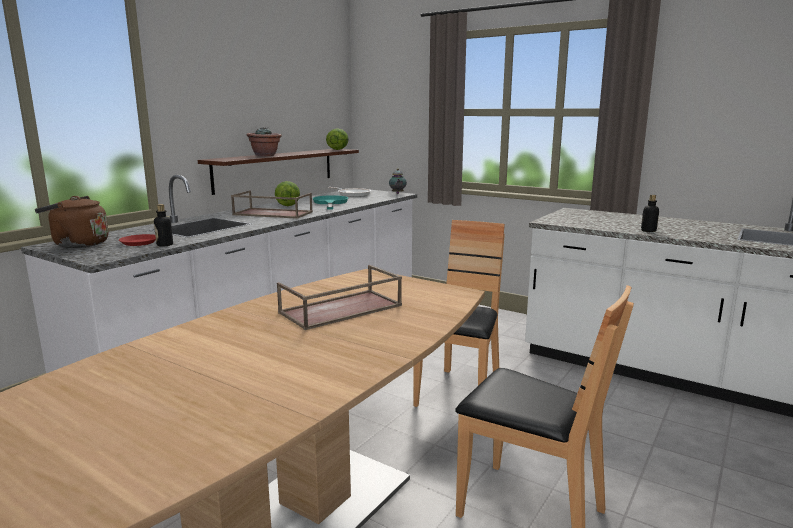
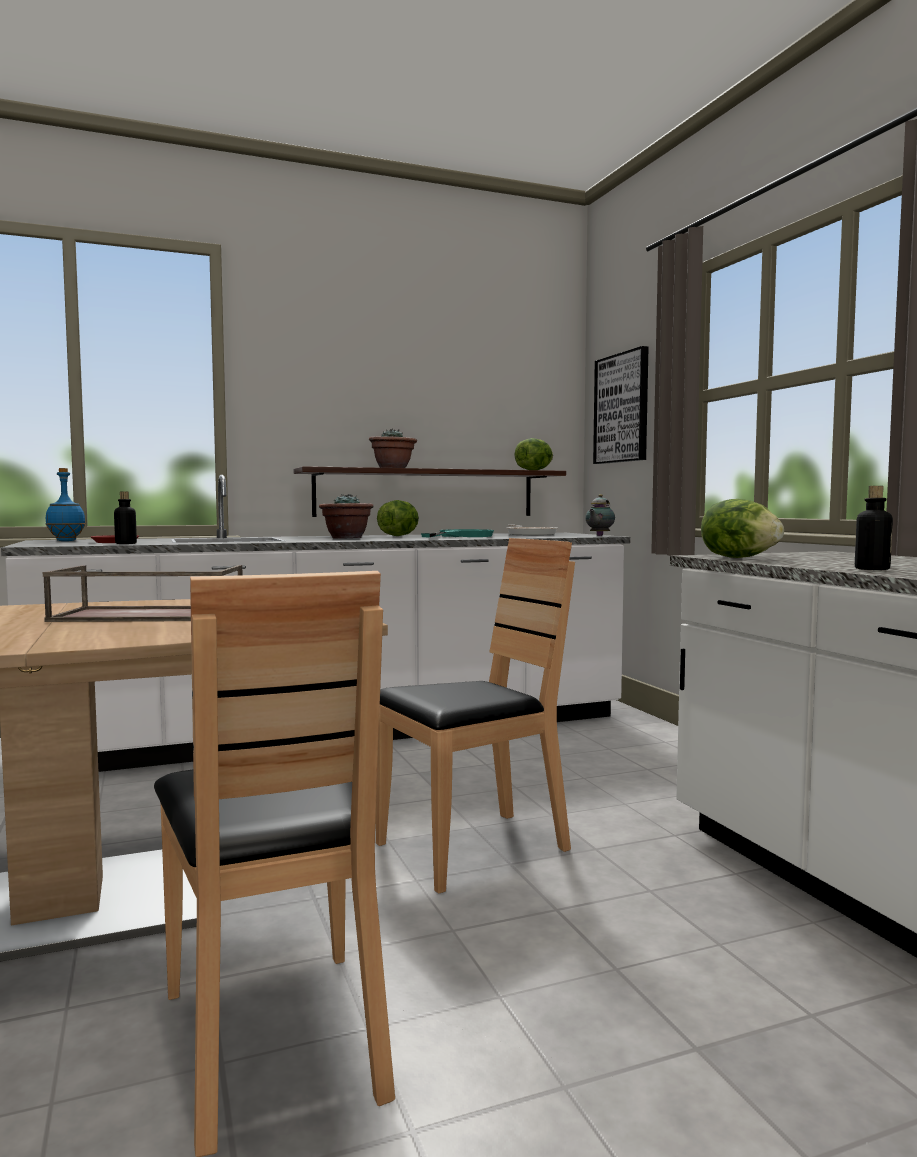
camera: 35 degrees right, 10 degrees down
(77, 244) = (66, 540): brown kettle -> blue bottle
(272, 213) = (346, 538): brown tray -> potted plant
(390, 110) = (622, 408): none -> picture
(567, 223) = (739, 558): none -> lettuce

